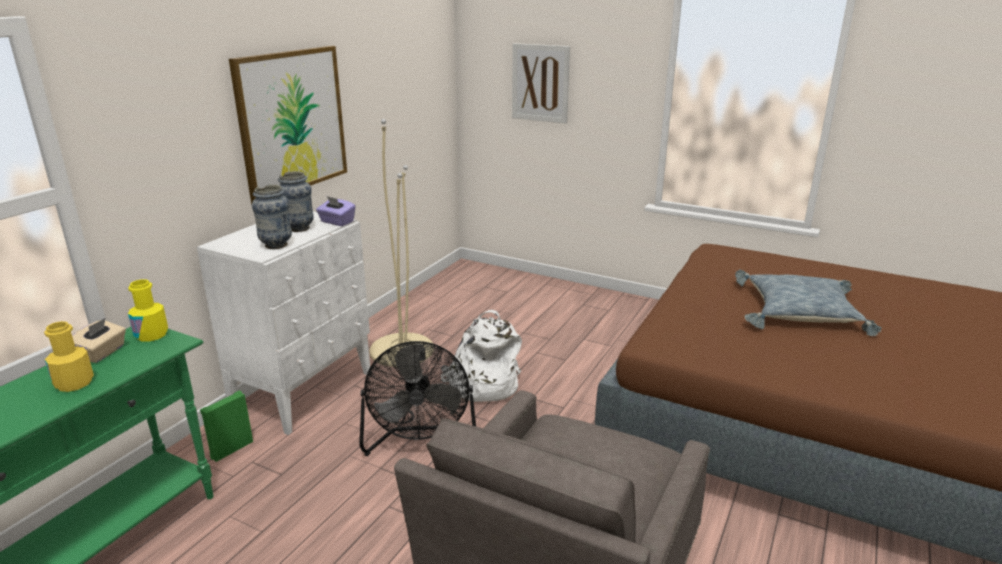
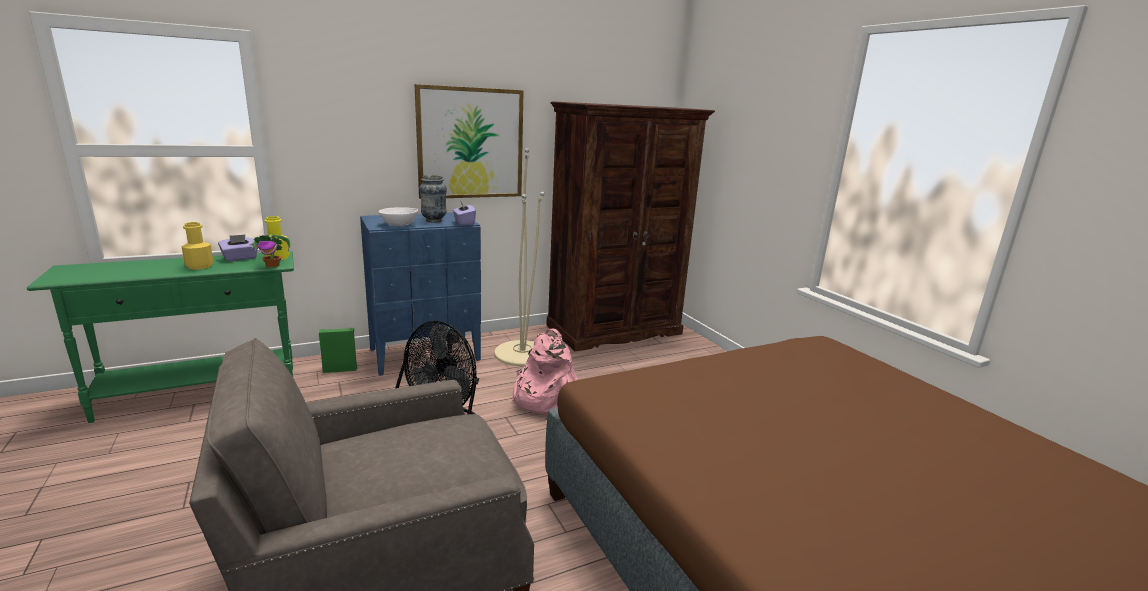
camera: 35 degrees right, 5 degrees down
(102, 353) = (240, 258): beige tissue box -> purple tissue box
(172, 346) = (273, 265): none -> potted plant
(276, 245) = (399, 224): vase -> white bowl
(305, 392) = (426, 355): white dresser -> blue dresser
(452, 293) = (614, 330): none -> brown wardrobe
(482, 384) = (543, 398): white backpack -> pink backpack
(540, 83) = (732, 150): picture -> none
(799, 308) = (819, 418): pillow -> none

